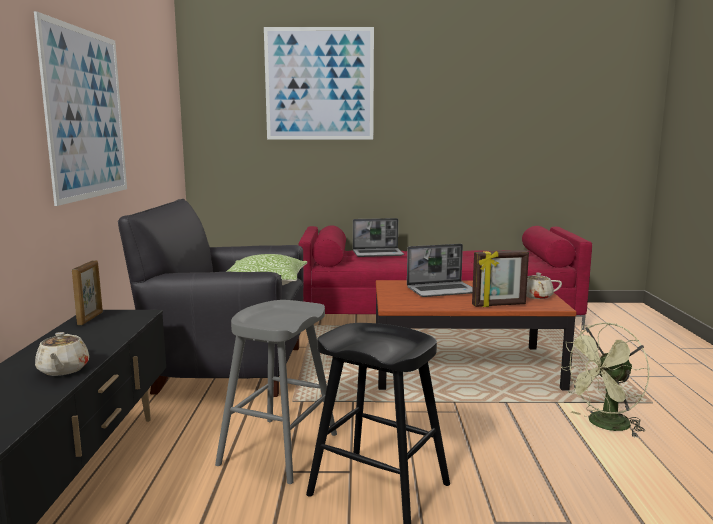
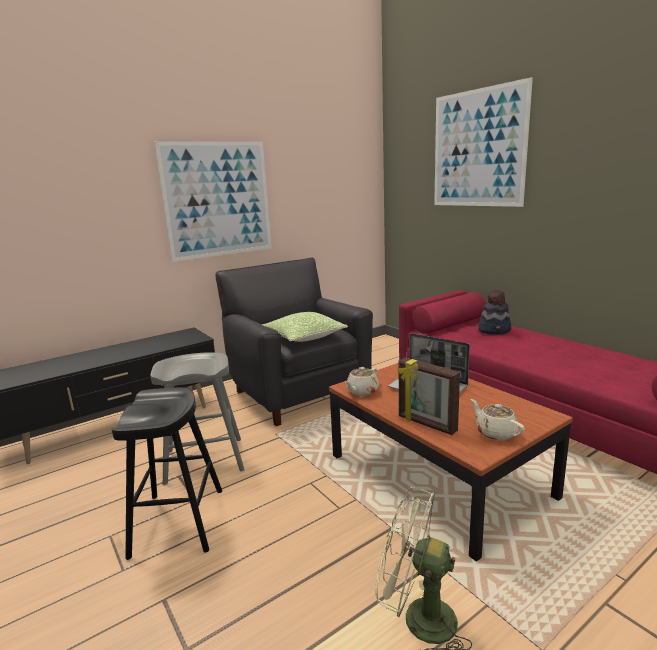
camera: 55 degrees right, 5 degrees up
(63, 370) = (93, 361): beige teapot -> beige teapot (362, 391)
(90, 318) = (179, 334): picture frame -> none
(378, 253) = (495, 330): laptop -> hat

